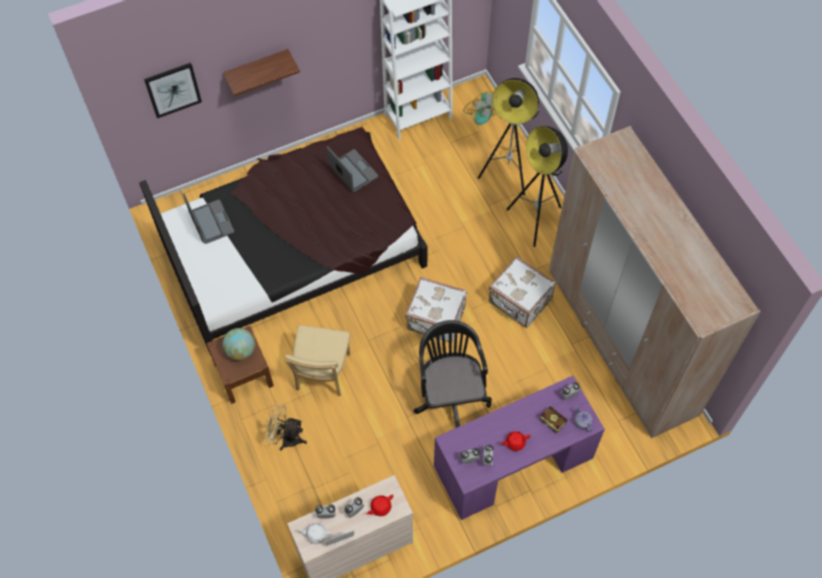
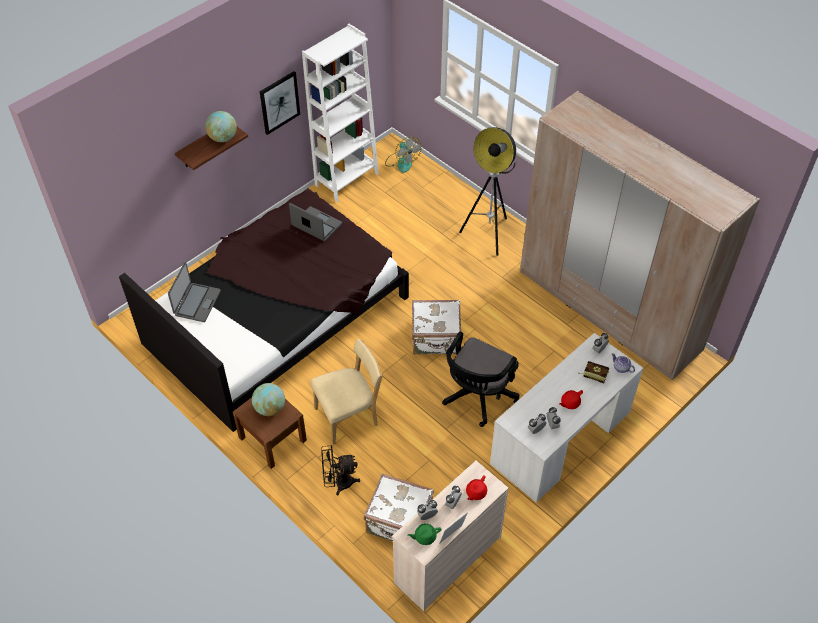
camera: 20 degrees left, 10 degrees down
(173, 89) = (131, 178): picture -> picture (279, 102)
(211, 222) = (197, 303): laptop -> laptop turned 60 degrees clockwise
(274, 68) = (223, 138): none -> globe
(286, 438) = (338, 482): beige fan -> black fan
(315, 534) = (424, 537): white teapot -> green teapot
(322, 374) = (349, 416): beige chair -> beige chair turned 105 degrees counterclockwise
(450, 394) = (477, 397): black office chair -> black office chair turned 120 degrees counterclockwise
(507, 173) = (447, 204): floor lamp -> none
(512, 461) = (560, 437): purple desk -> white desk
(519, 302) = (505, 303): white suitcase -> white suitcase (399, 522)

